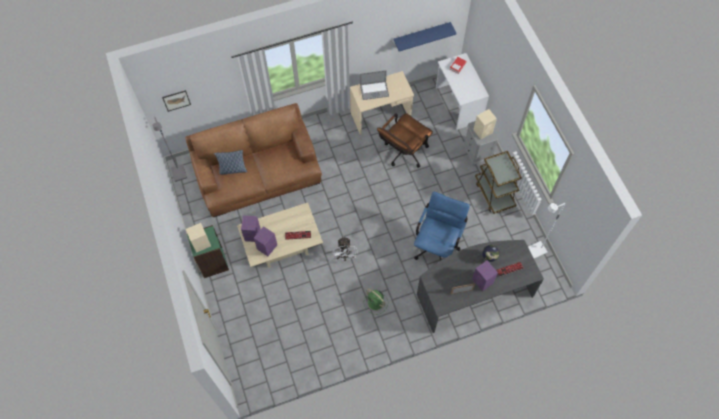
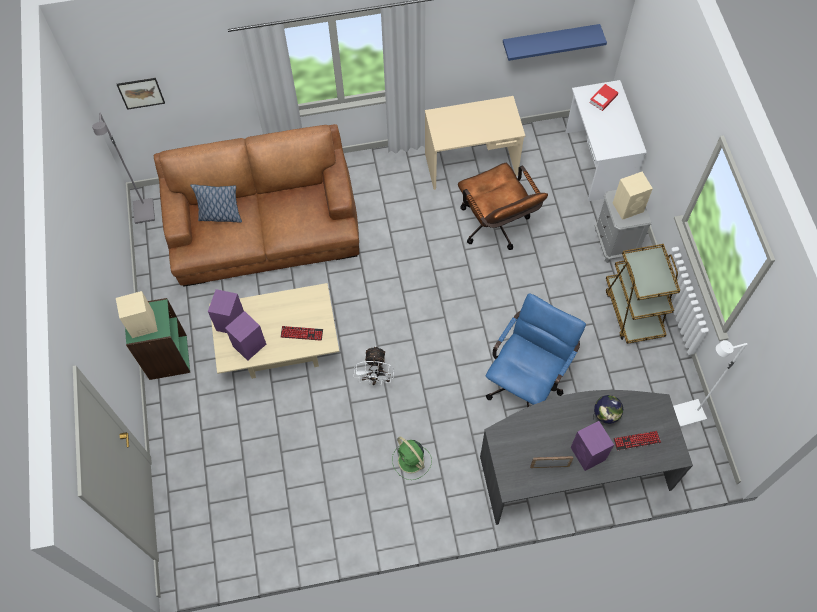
camera: 10 degrees right, 0 degrees up
(374, 90) = (462, 120): laptop -> none
(403, 153) = (496, 227): brown office chair -> brown office chair turned 75 degrees counterclockwise

